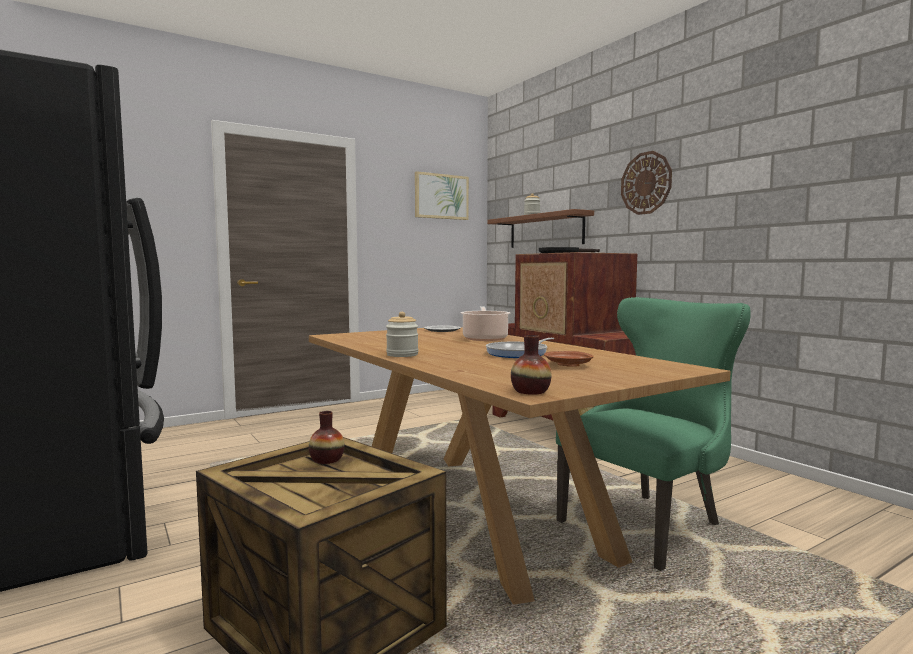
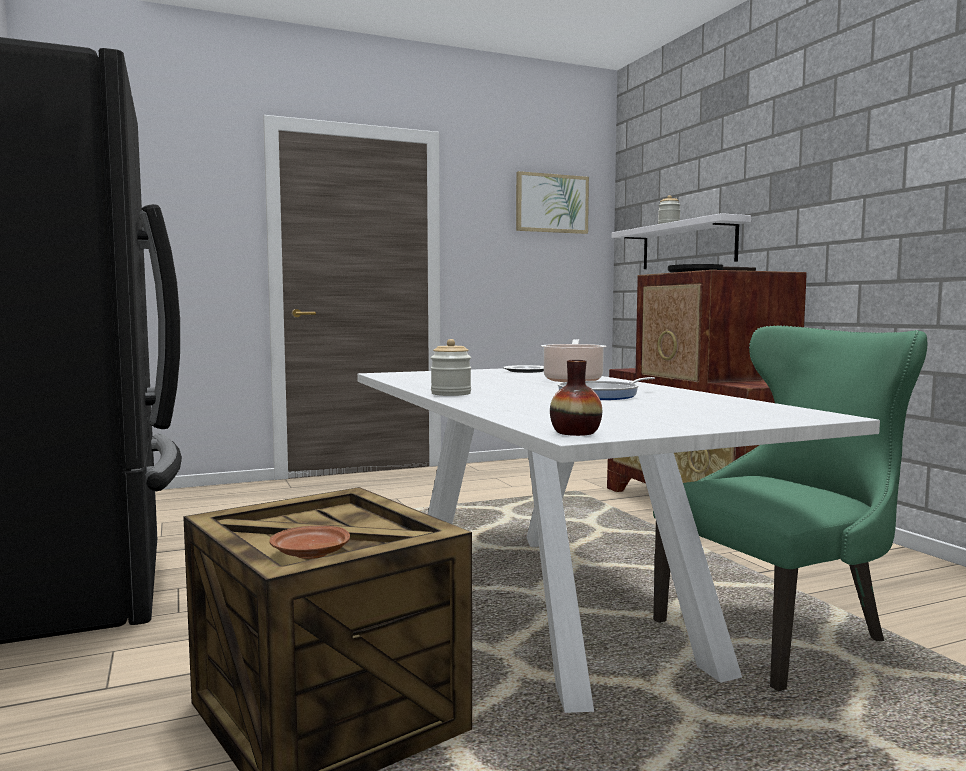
camera: 10 degrees right, 0 degrees up
(327, 460) = (339, 514): vase -> none
(476, 513) = (550, 604): brown dining table -> white dining table
(545, 231) = (687, 245): brown shelf -> white shelf
(568, 365) = (654, 408): brown plate -> brown plate (310, 554)
(646, 183) = (820, 174): wall clock -> none

